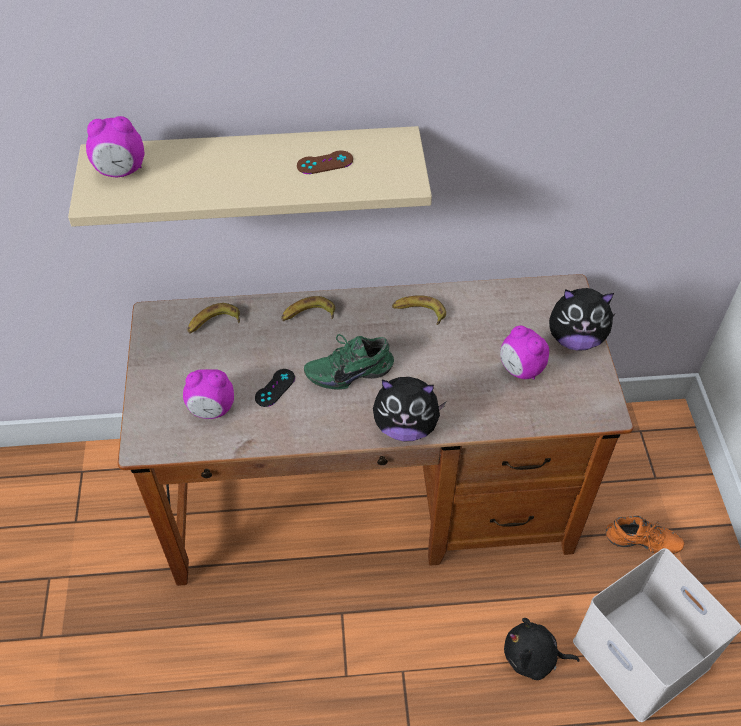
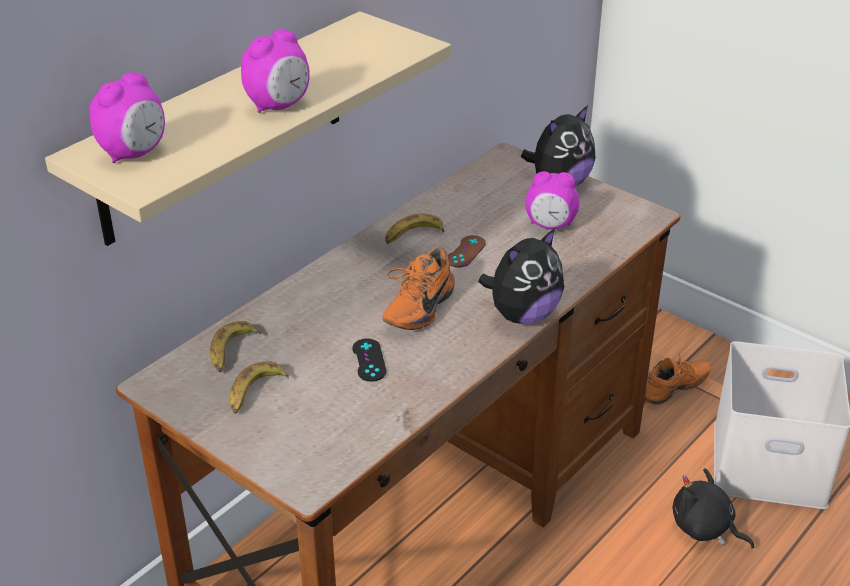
camera: 45 degrees left, 15 degrees down
(212, 410) = (334, 413): alarm clock -> alarm clock (279, 106)
(308, 315) = (316, 293): banana -> banana (255, 393)
(325, 163) = (325, 63): brown game controller -> brown game controller (465, 252)
(349, 371) = (416, 308): green shoe -> orange shoe
(533, 657) = (705, 528): black plush toy -> black plush toy turned 75 degrees clockwise

